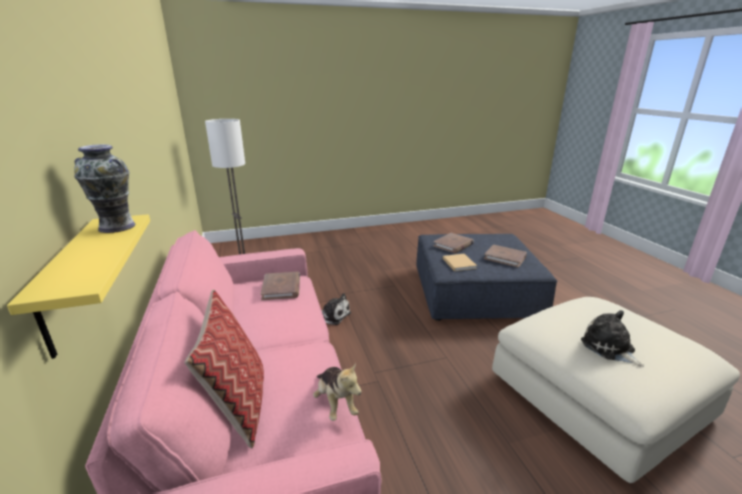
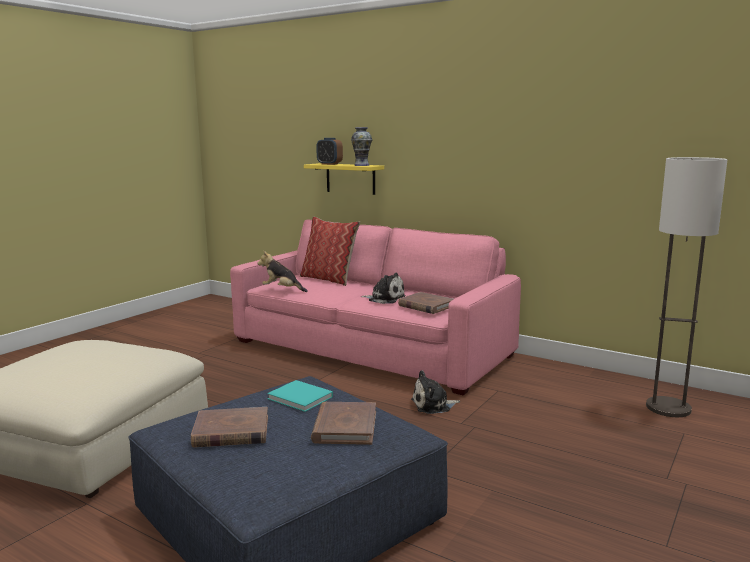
camera: 140 degrees right, 10 degrees down
(82, 265) = (329, 164): none -> alarm clock
(458, 263) = (301, 398): beige book -> turquoise book
(609, 348) = (89, 353): plush toy -> plush toy (385, 299)

